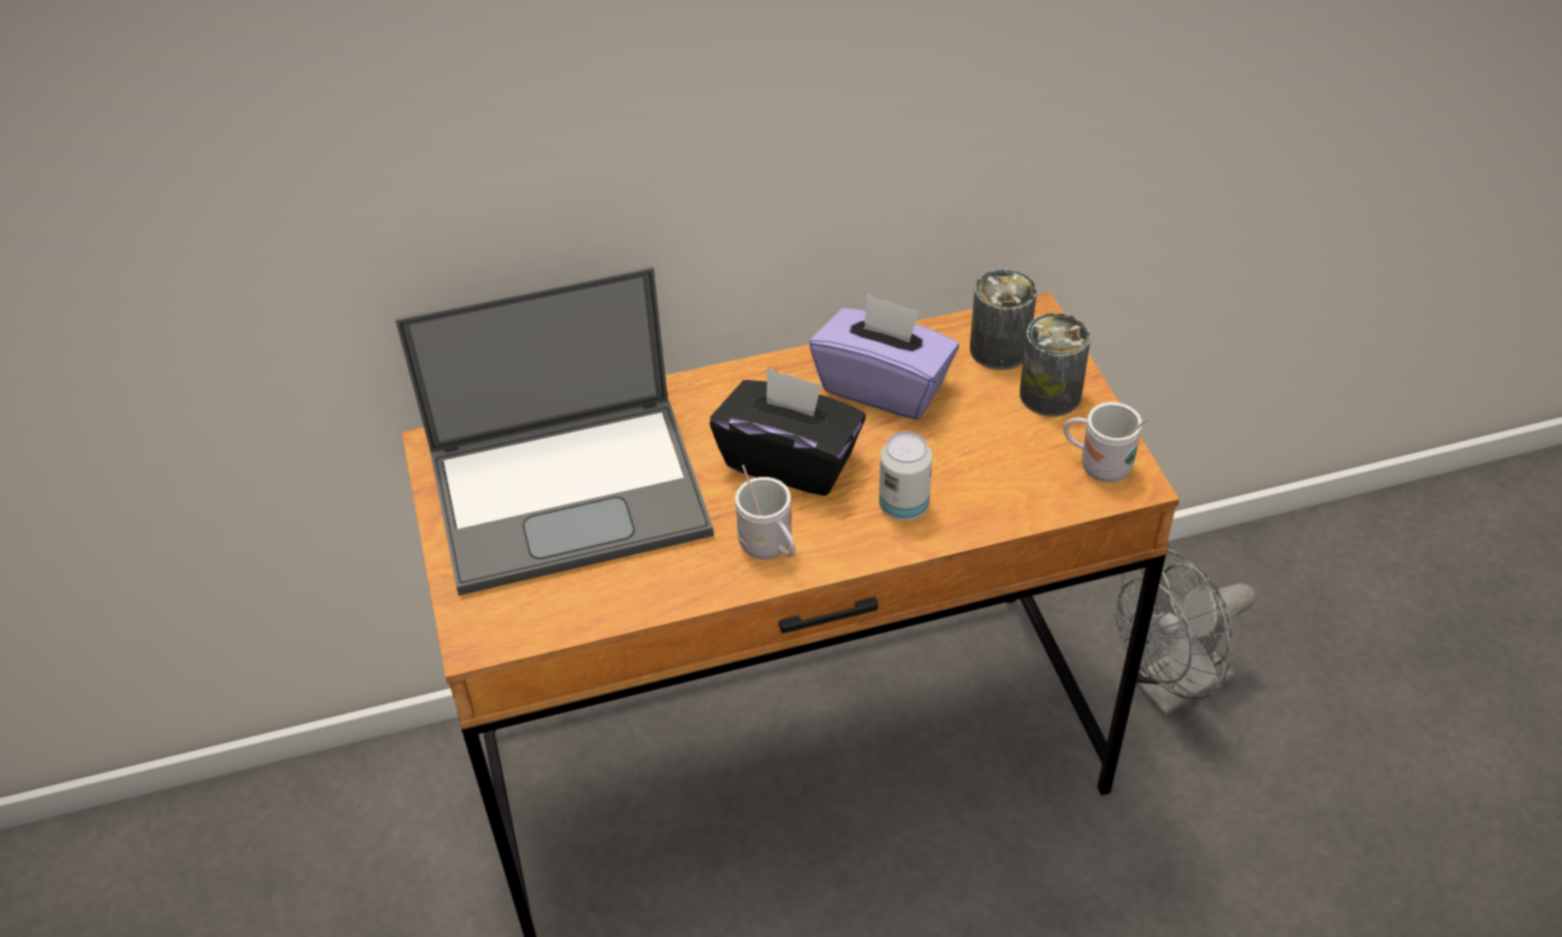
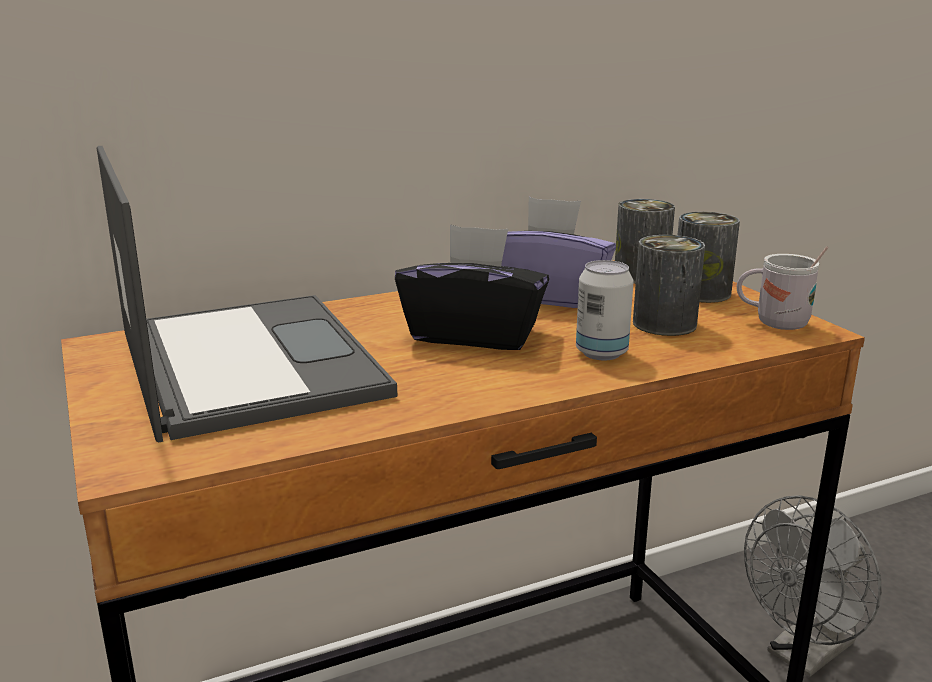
camera: 10 degrees left, 25 degrees down
(572, 491) = (246, 362): laptop -> laptop turned 90 degrees counterclockwise
(770, 549) = (473, 385): white mug -> none
(985, 456) = (664, 324): none -> can

